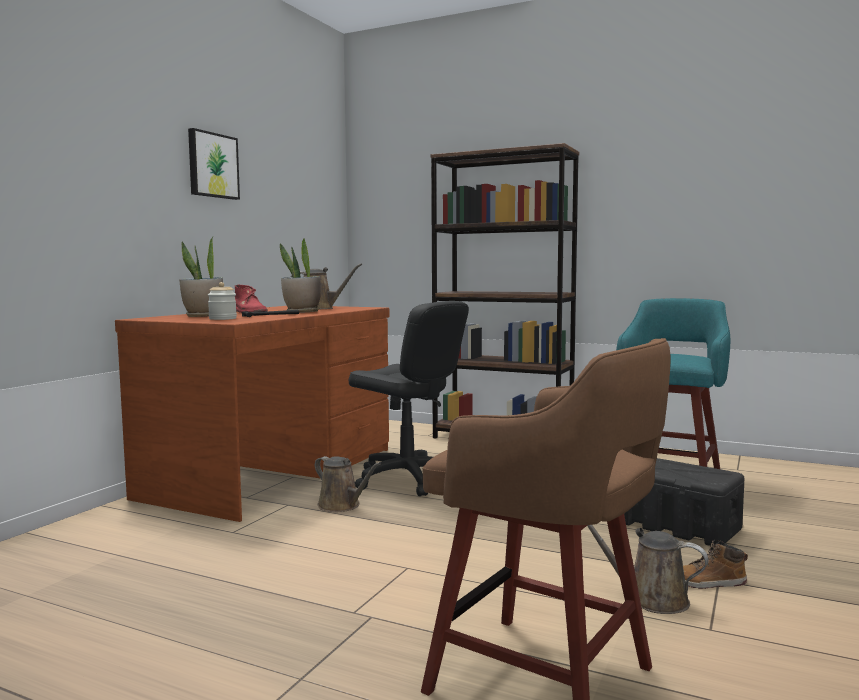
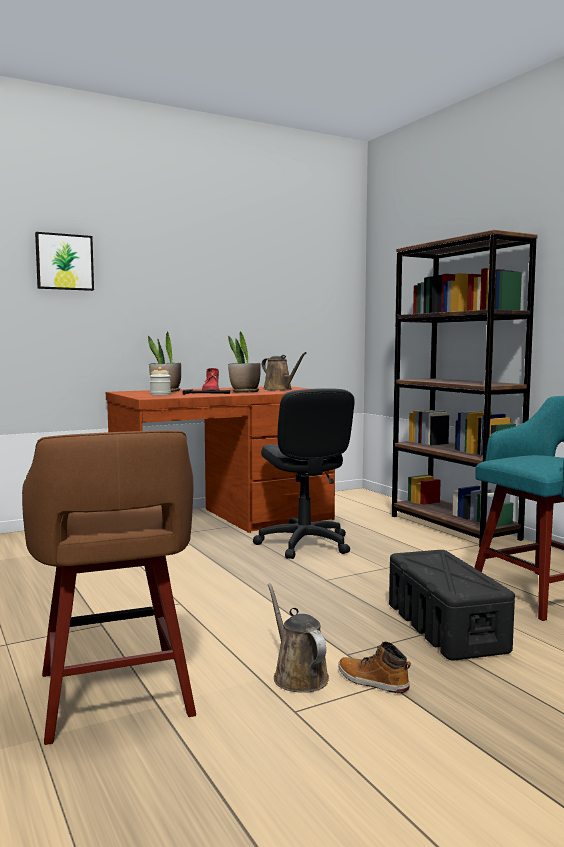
camera: 35 degrees right, 0 degrees up
(212, 165) = (205, 274): picture -> picture (64, 262)
(342, 506) = (221, 553): brown watering can -> none

